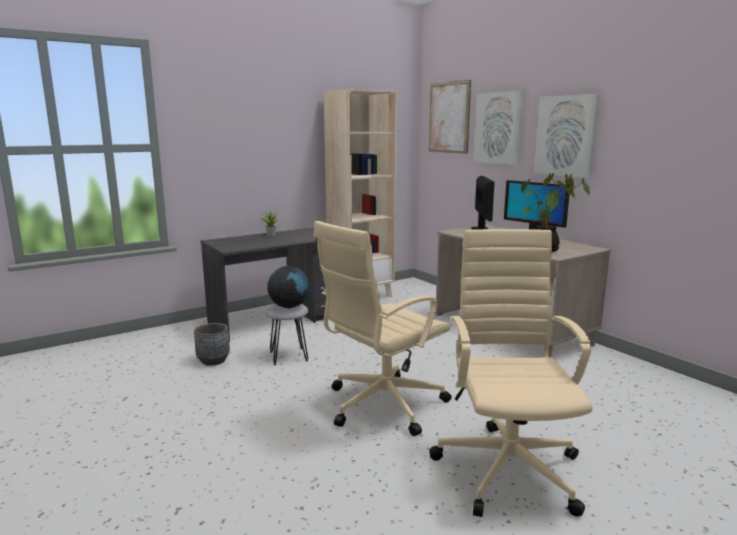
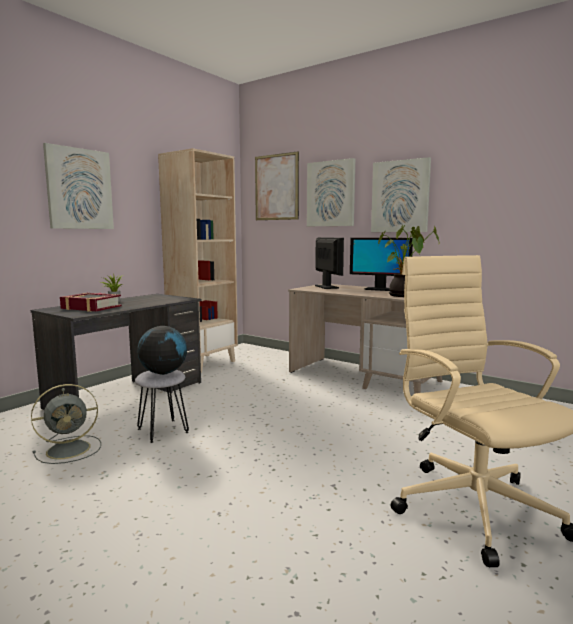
camera: 20 degrees left, 5 degrees down
(213, 360) = (70, 449): grey planter -> grey fan
(246, 241) = (91, 307): none -> book
(247, 132) = (79, 189): none -> picture
(382, 405) = (301, 466): beige office chair -> none

